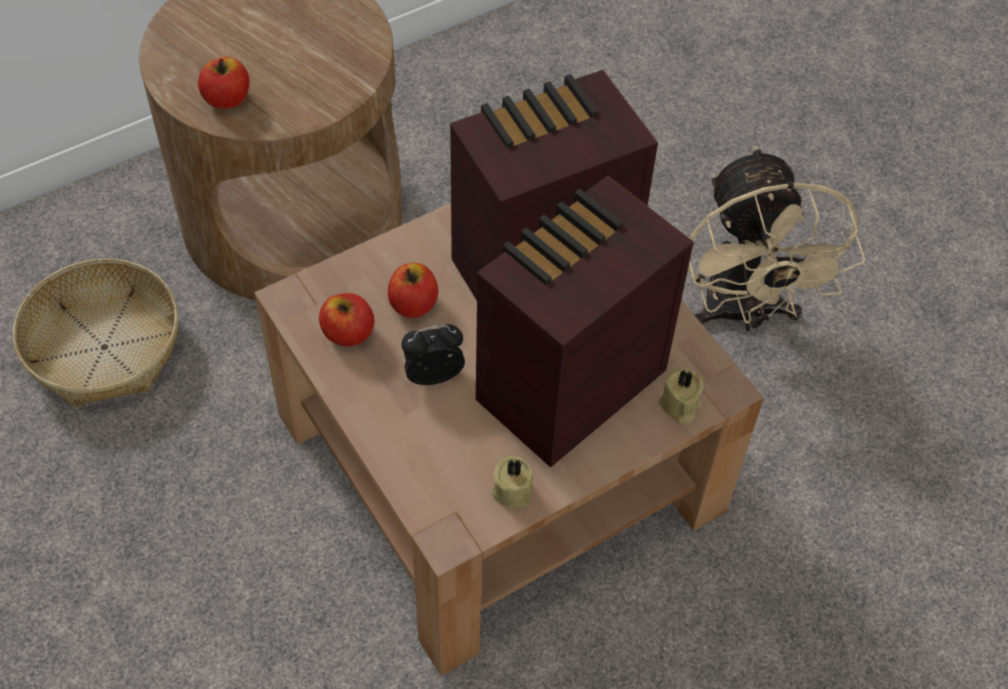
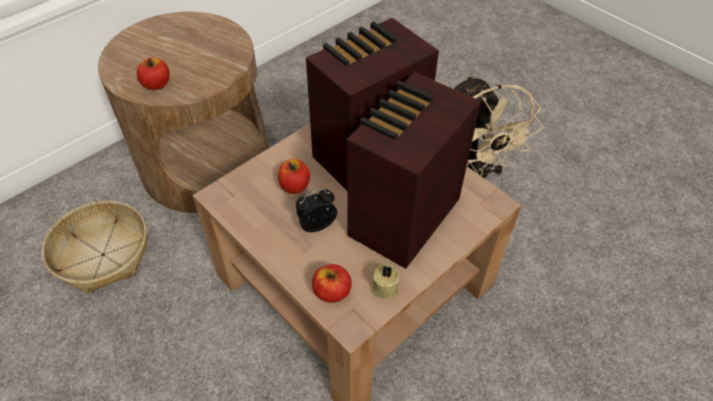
camera: 10 degrees left, 5 degrees down
(348, 333) = (257, 209): apple -> apple (332, 292)
(679, 406) = (473, 218): beige candle -> none

